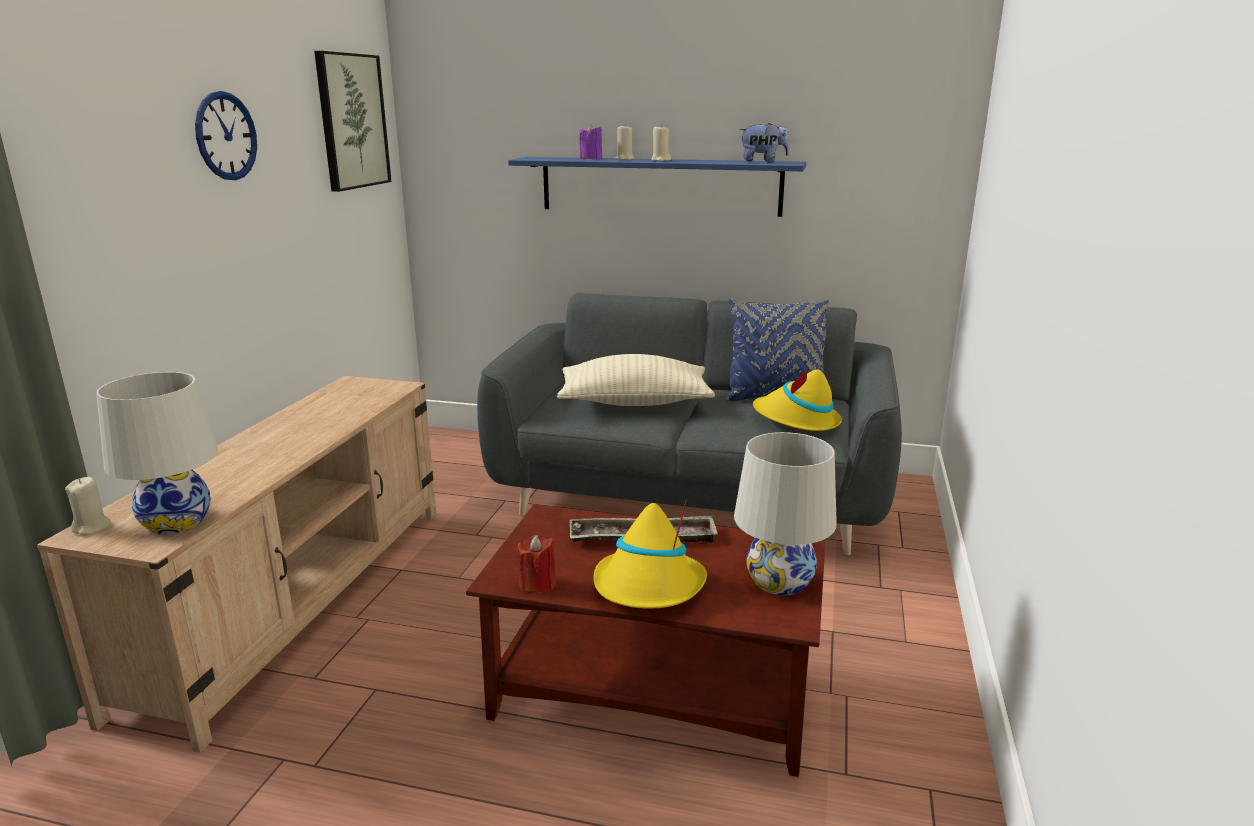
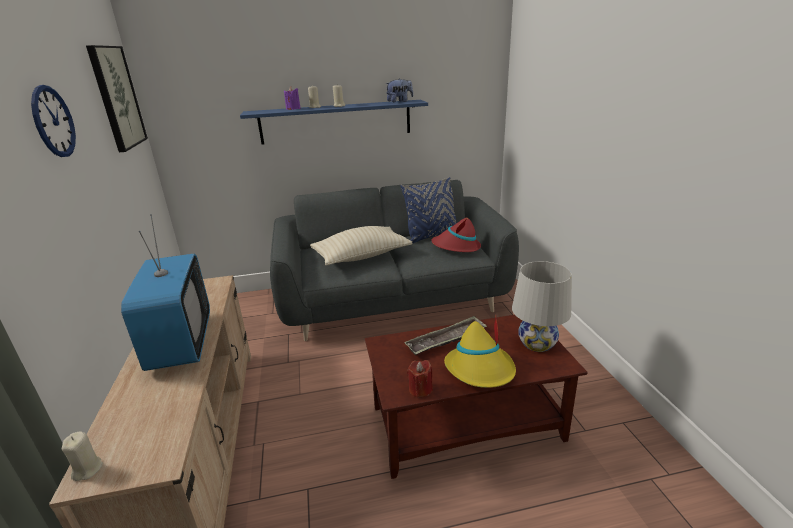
camera: 25 degrees left, 5 degrees up
(176, 521) = (159, 438): white table lamp -> none
(291, 439) = (181, 342): none -> television
(796, 420) = (456, 247): yellow hat -> red hat

